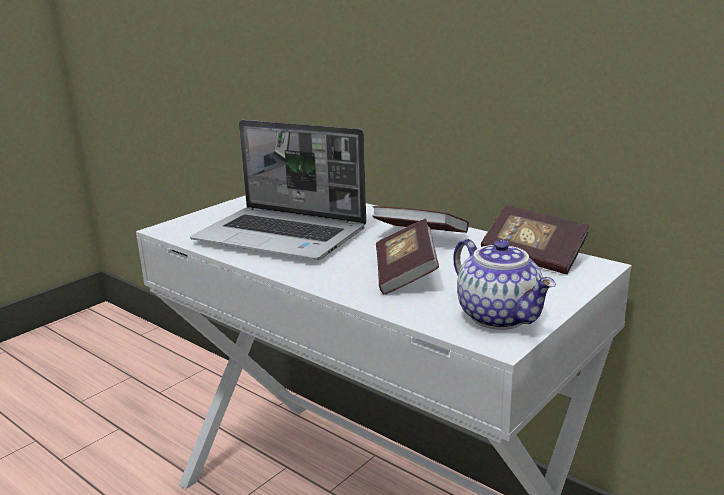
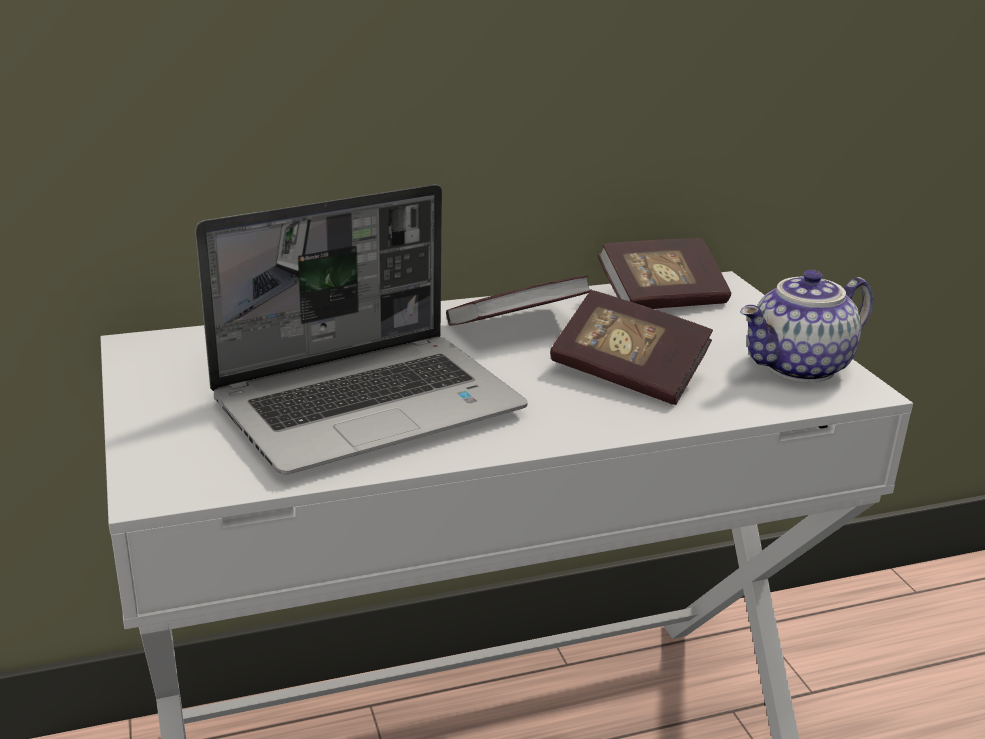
camera: 60 degrees left, 5 degrees up
(500, 316) = (799, 368): teapot -> teapot turned 150 degrees clockwise

